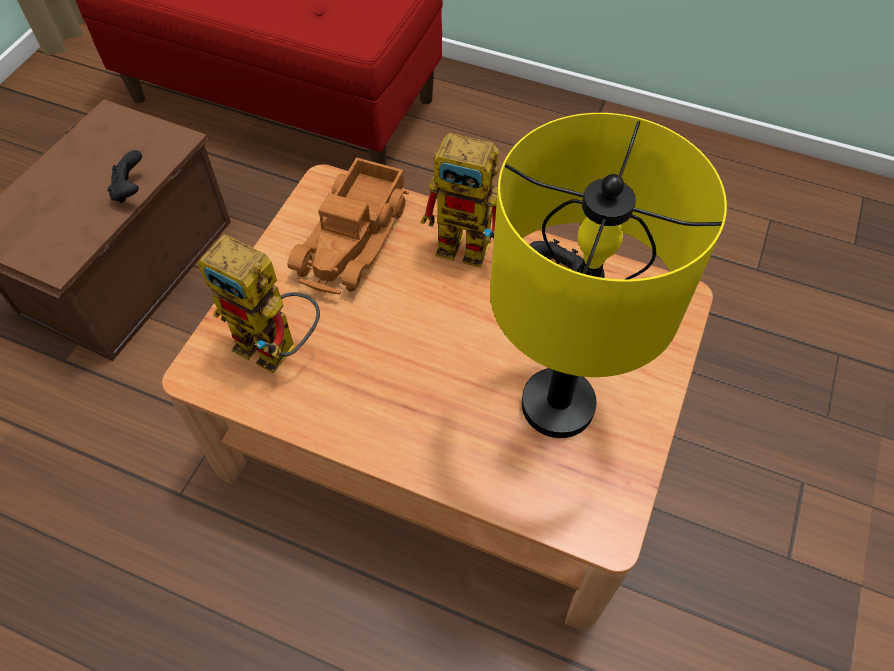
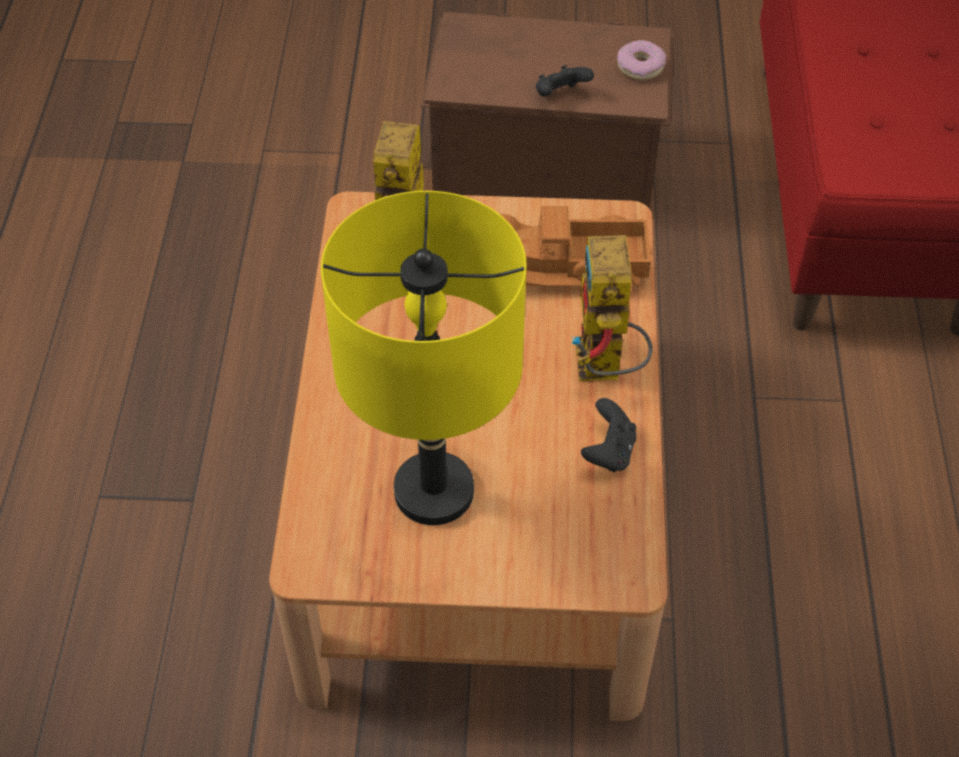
camera: 70 degrees right, 5 degrees down
(136, 130) = (640, 67): none -> donut

